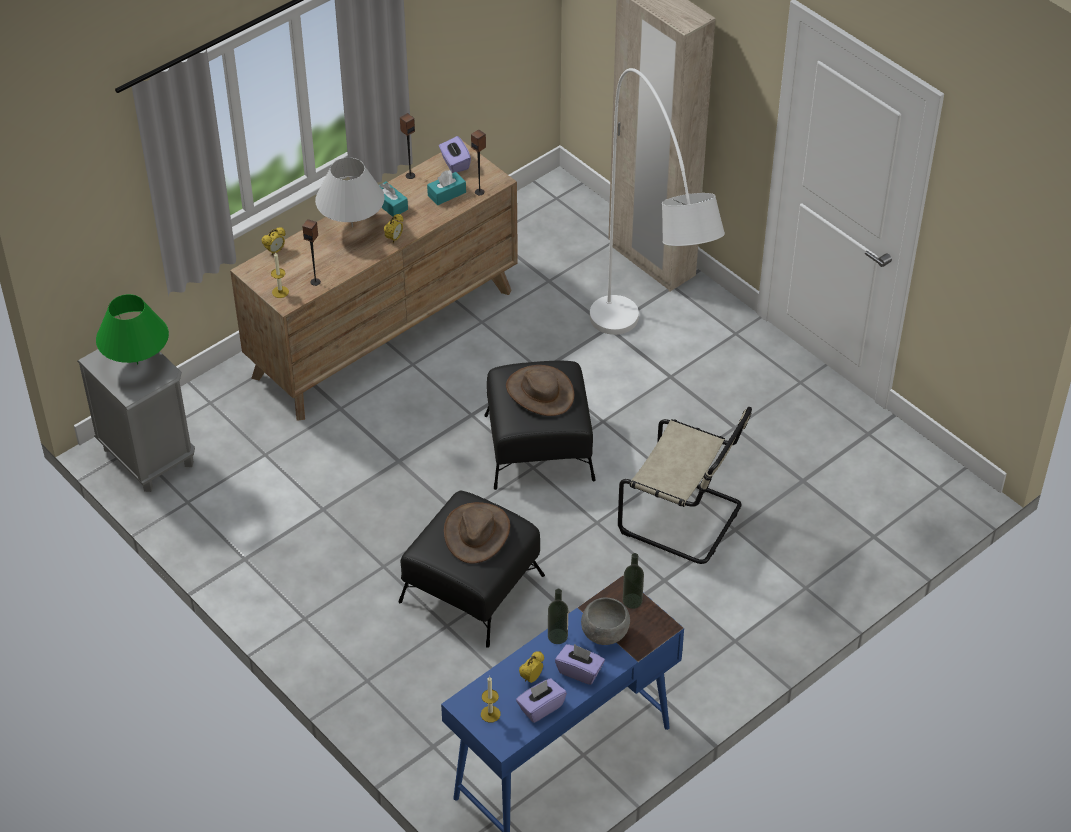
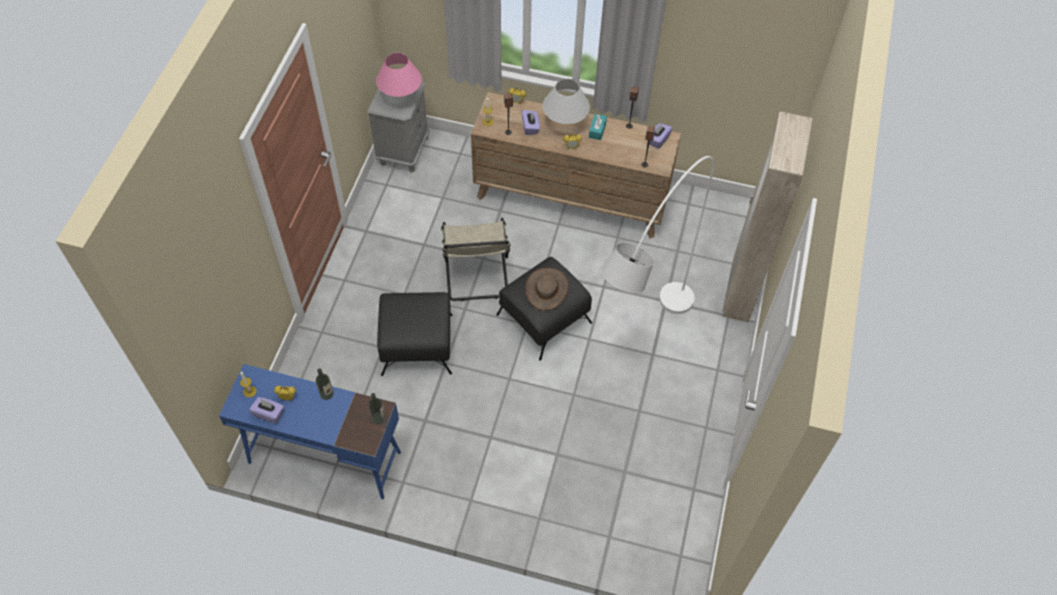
camera: 55 degrees right, 10 degrees up
(137, 364) = (401, 97): green table lamp -> pink table lamp
(446, 194) = (629, 150): turquoise tissue box -> none
(476, 533) = (417, 318): brown hat -> none
(579, 671) = (307, 419): purple tissue box -> purple tissue box (530, 127)
(605, 634) = (343, 417): grey bowl -> none
(685, 519) = (545, 423): beige chair -> beige chair (476, 276)

